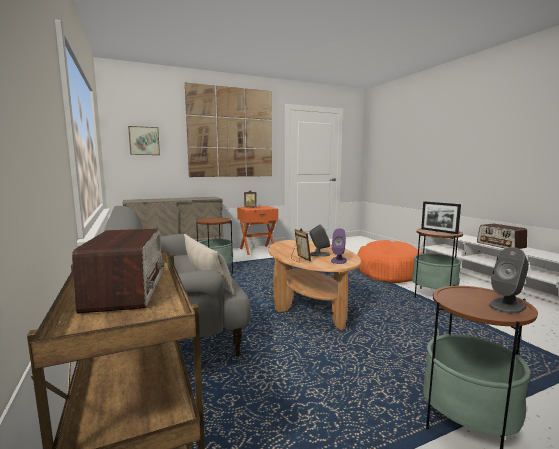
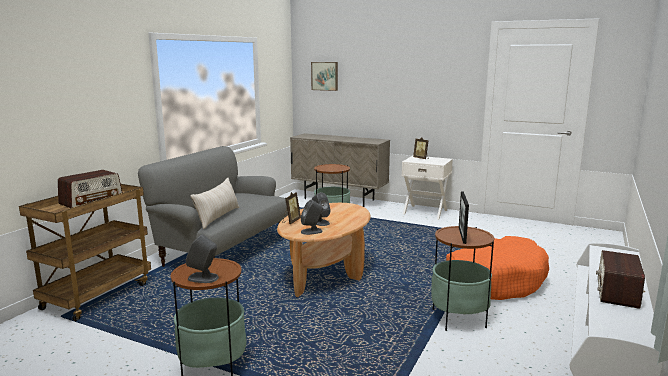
camera: 50 degrees right, 5 degrees up
(231, 133) = (413, 64): picture -> none
(257, 250) = (425, 212): orange nightstand -> white nightstand
(338, 260) = (312, 231): purple speaker -> grey speaker

